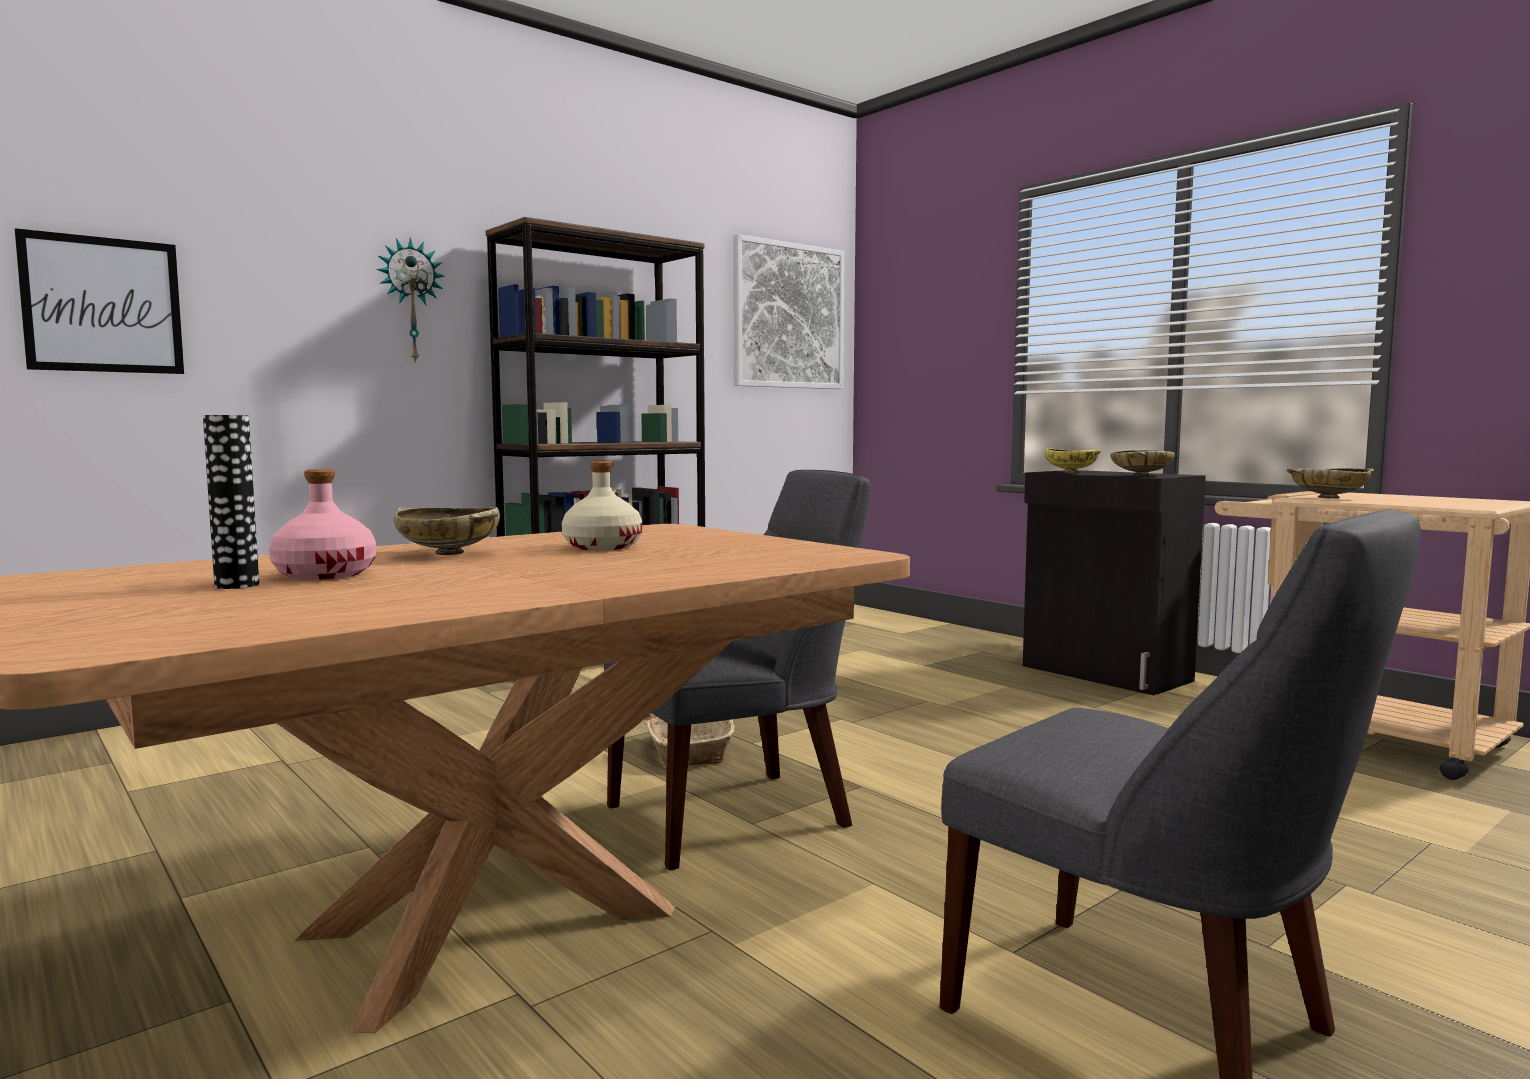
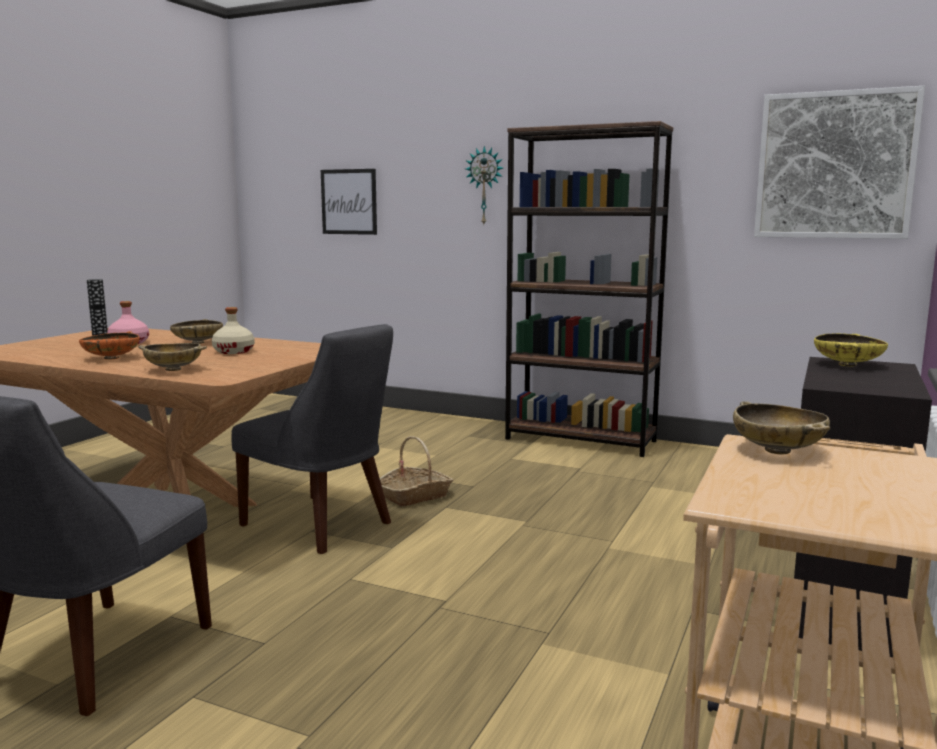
camera: 65 degrees right, 5 degrees up
(527, 582) = (111, 358): none -> orange bowl
(1141, 475) = (847, 382): beige bowl -> beige bowl (173, 369)

